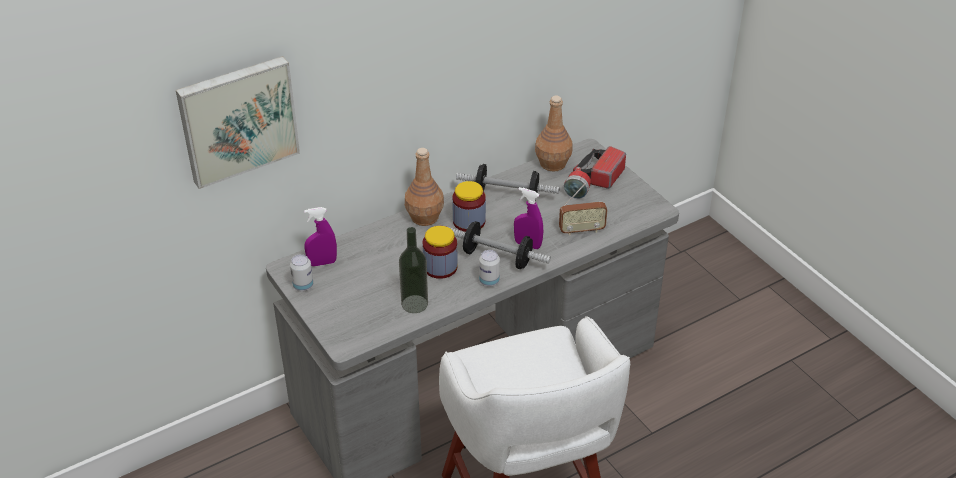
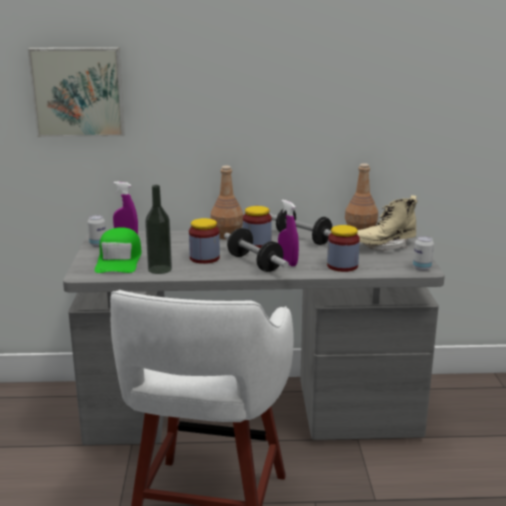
camera: 30 degrees right, 20 degrees down
(357, 305) = (119, 260): none -> green cap
(489, 281) = (231, 272): can -> can (422, 268)
(581, 230) = (342, 266): radio -> jar
(593, 182) = (384, 246): flashlight -> beige boot

